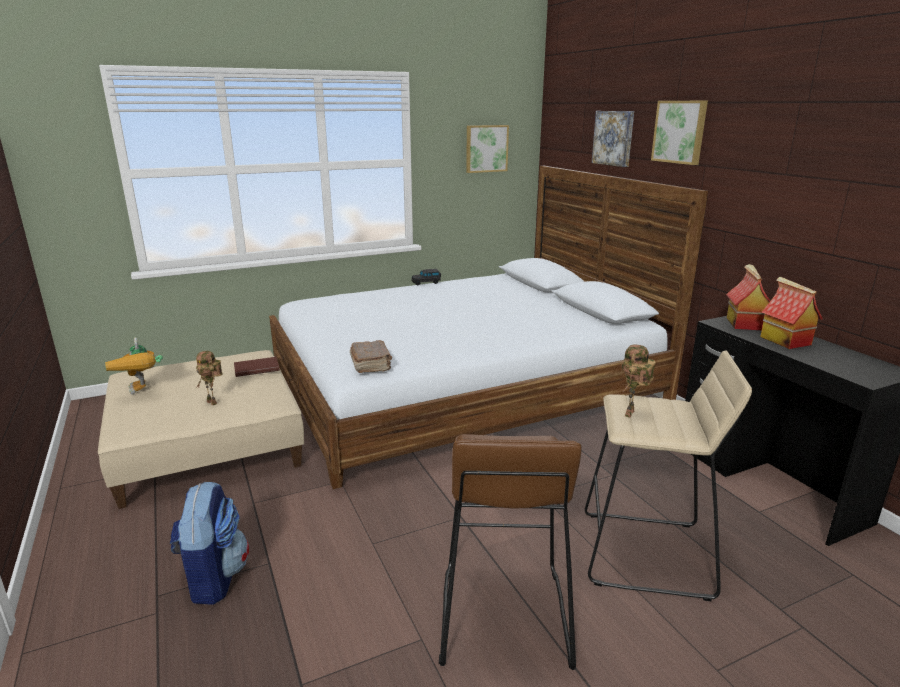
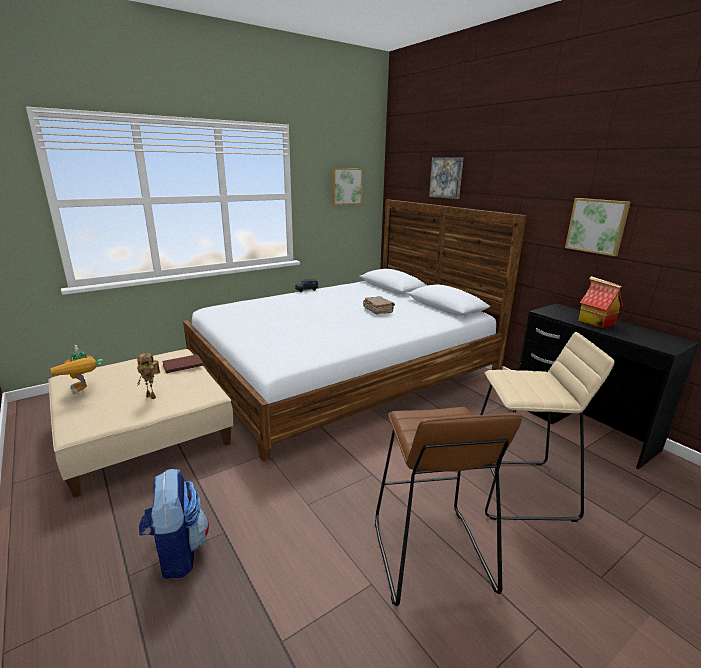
camera: 10 degrees left, 0 degrees up
(371, 365) = (289, 357): brown book -> brown book (378, 310)
(631, 414) = (514, 385): toy robot -> none
(680, 132) = (502, 172): picture -> picture (597, 226)
(744, 323) = (561, 311): toy house -> none

